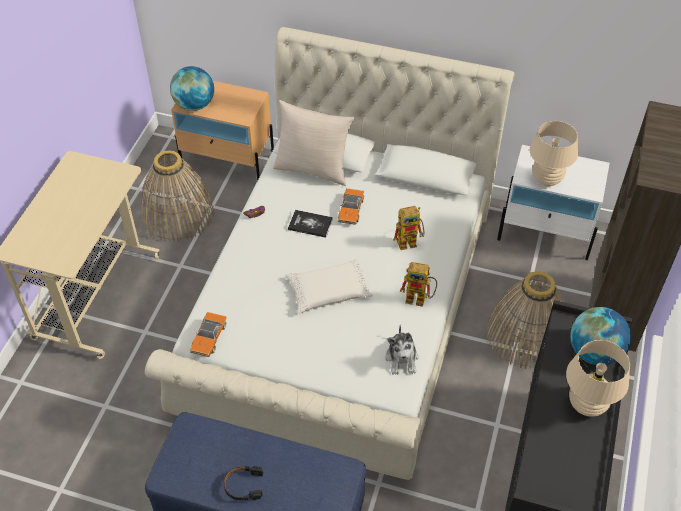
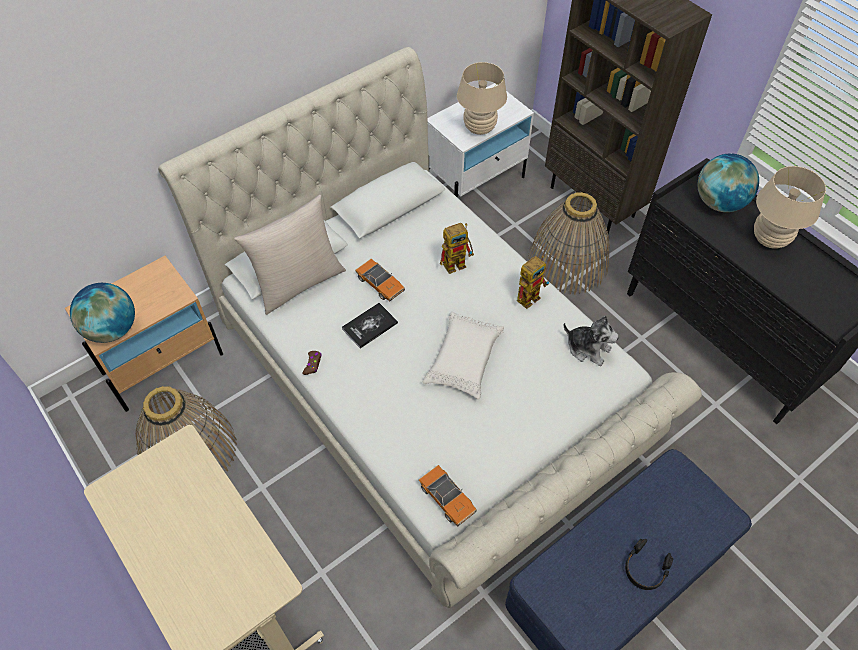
camera: 55 degrees left, 5 degrees up
(410, 241) = (458, 262): toy robot -> toy robot turned 45 degrees clockwise

